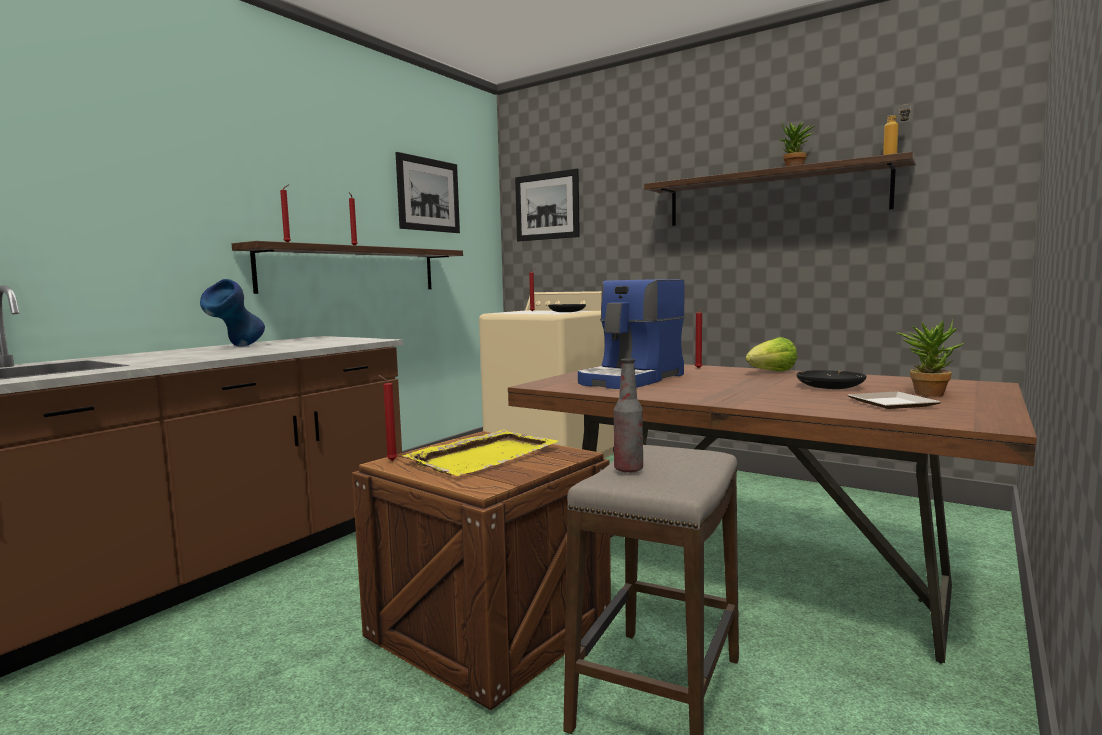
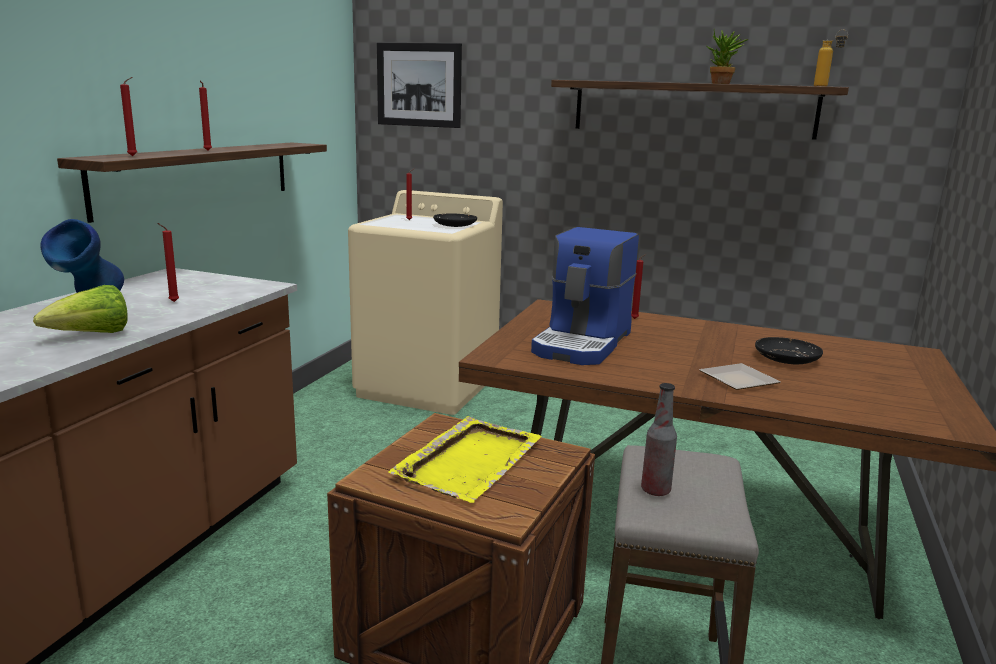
camera: 15 degrees left, 10 degrees up
(390, 461) = (368, 475): red candle -> red candle (172, 302)
(428, 195) = (279, 69): picture -> none
(770, 372) = (712, 328): lettuce -> lettuce (92, 335)
(888, 403) = (858, 392): plate -> plate (735, 380)
(926, 393) = (878, 371): potted plant -> none

